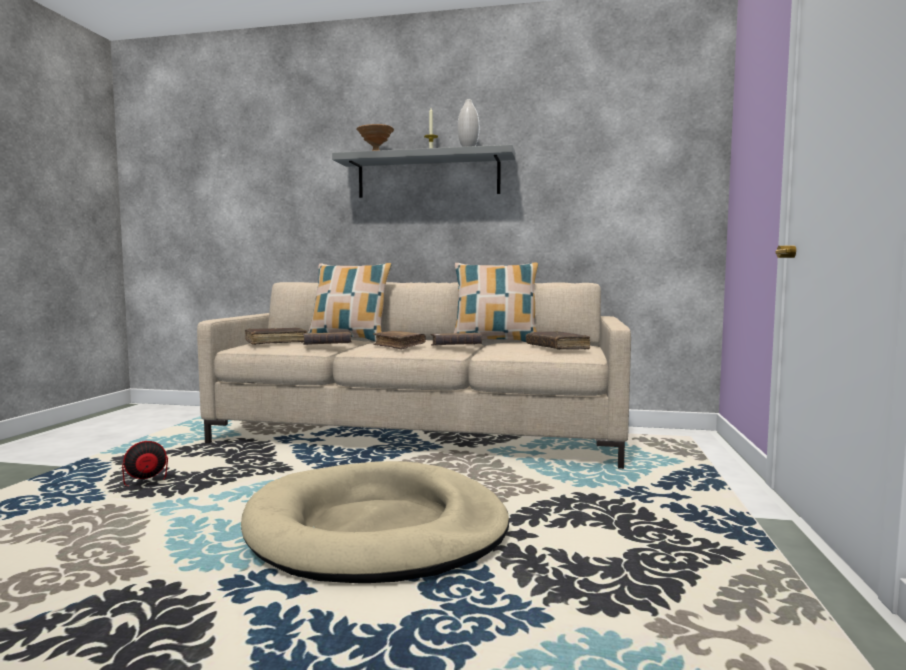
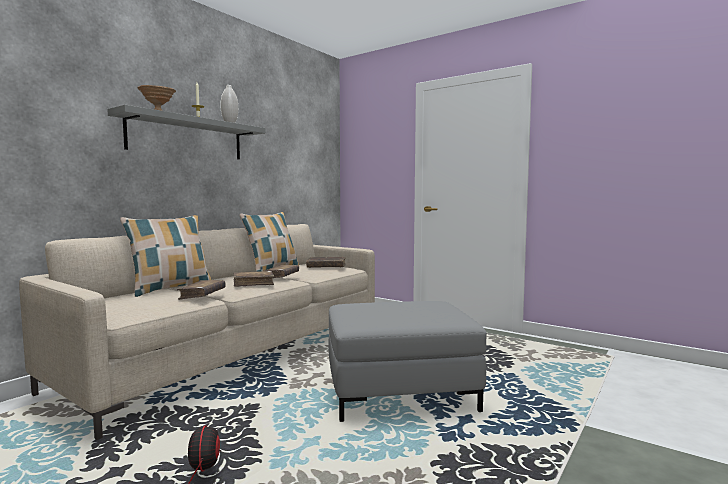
camera: 65 degrees left, 0 degrees up
(276, 342) = (141, 304): brown book -> none
(377, 529) = (400, 391): beige dog bed -> grey ottoman

